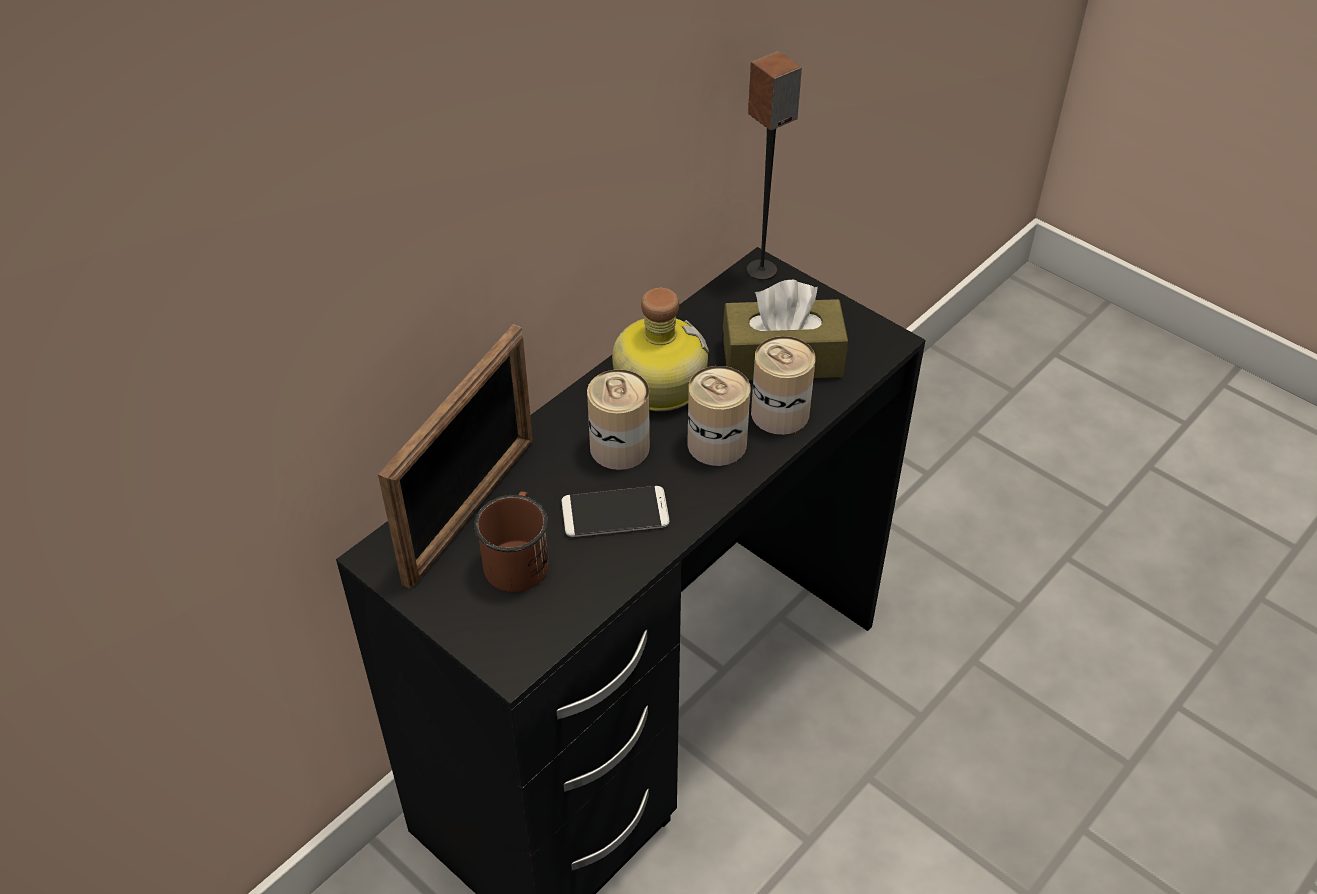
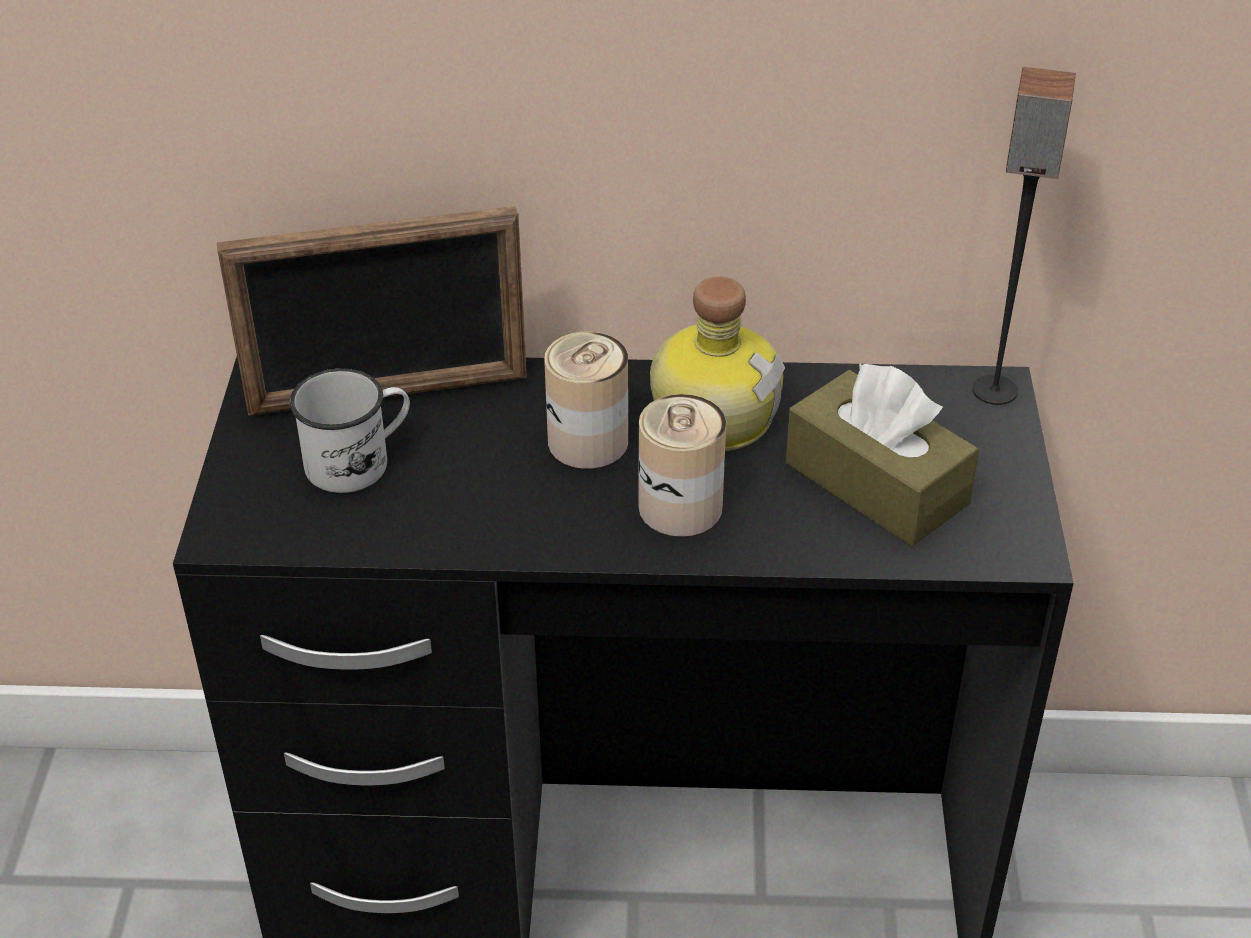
camera: 50 degrees right, 5 degrees down
(518, 558) = (359, 461): brown mug -> white mug
(615, 513) = (493, 490): phone -> none
(780, 413) = (788, 529): can -> none

